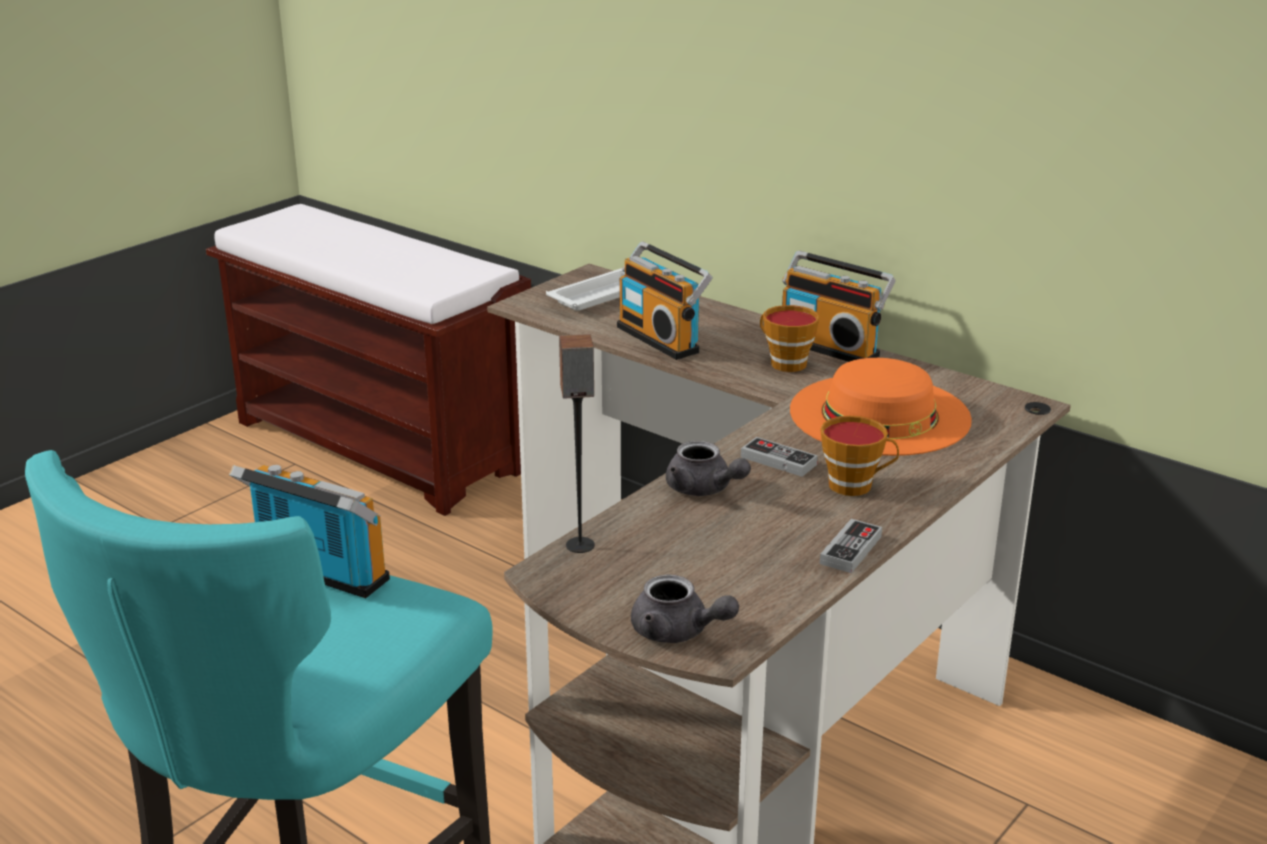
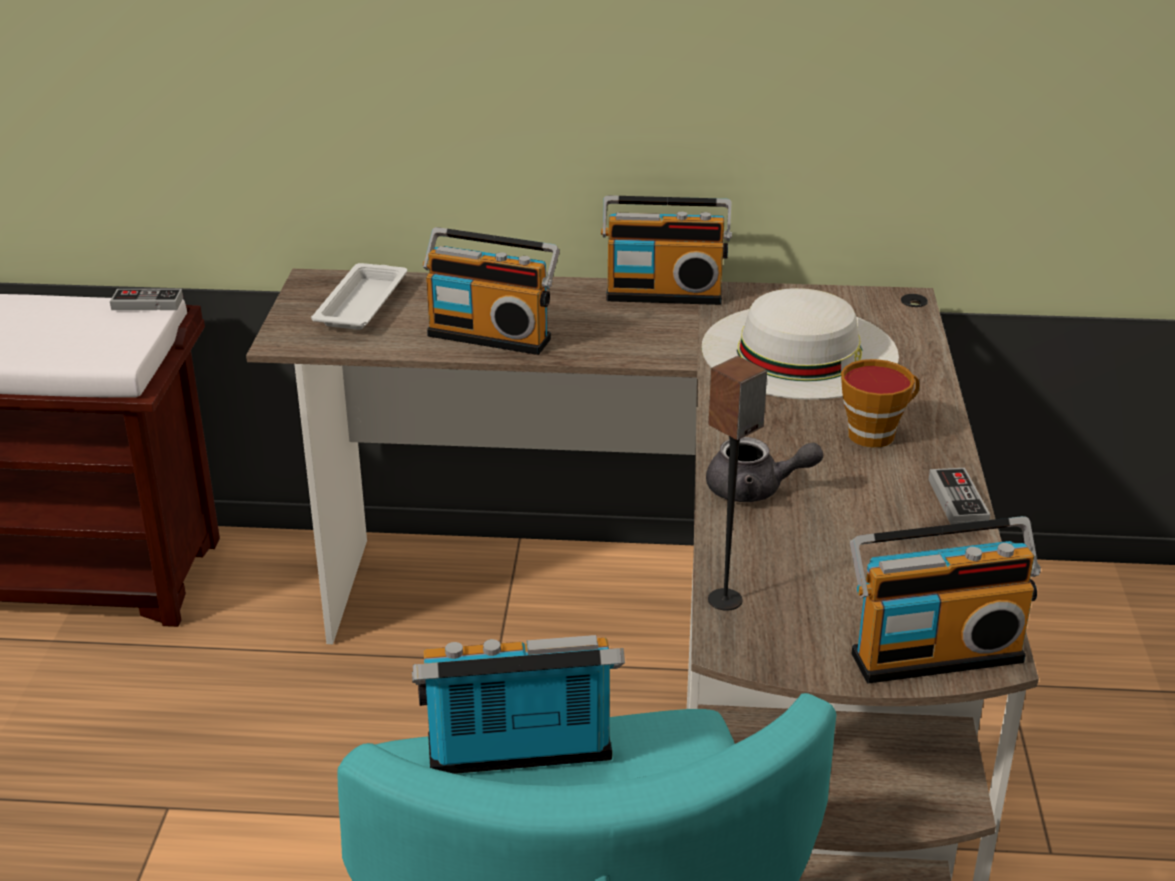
camera: 35 degrees left, 5 degrees up
(678, 632) = (934, 652): grey teapot -> radio
(778, 461) = (779, 433): game controller -> game controller (147, 303)
(784, 363) = (645, 324): cup -> none
(880, 414) = (799, 351): orange hat -> white hat

